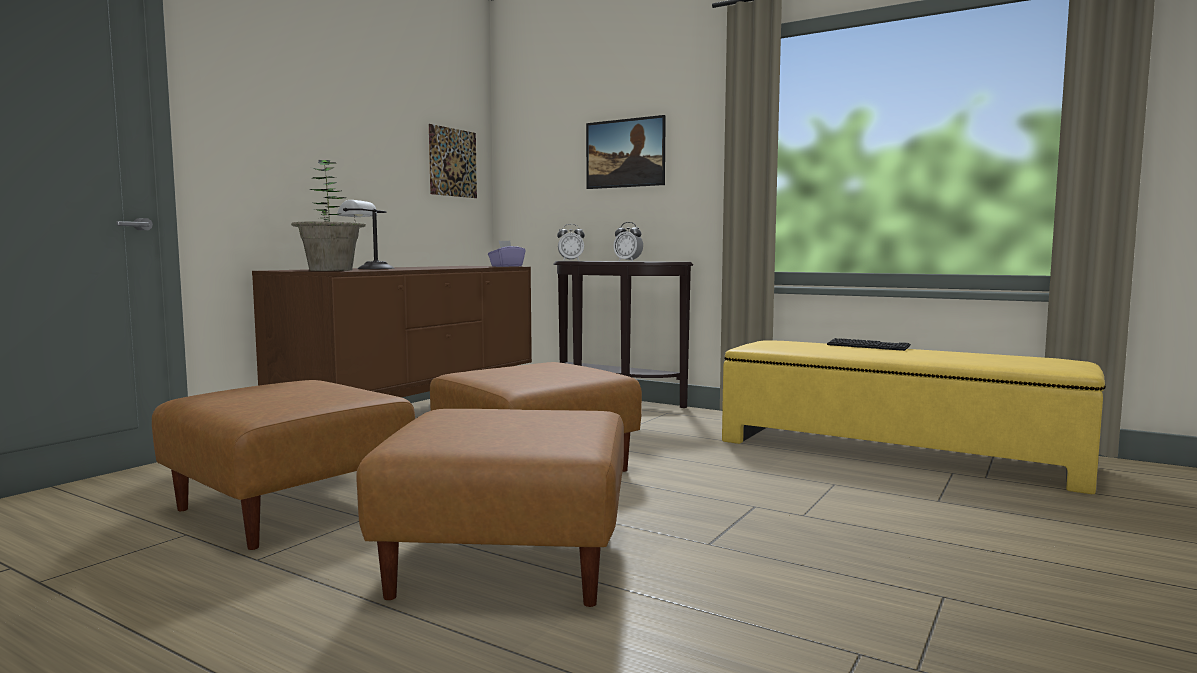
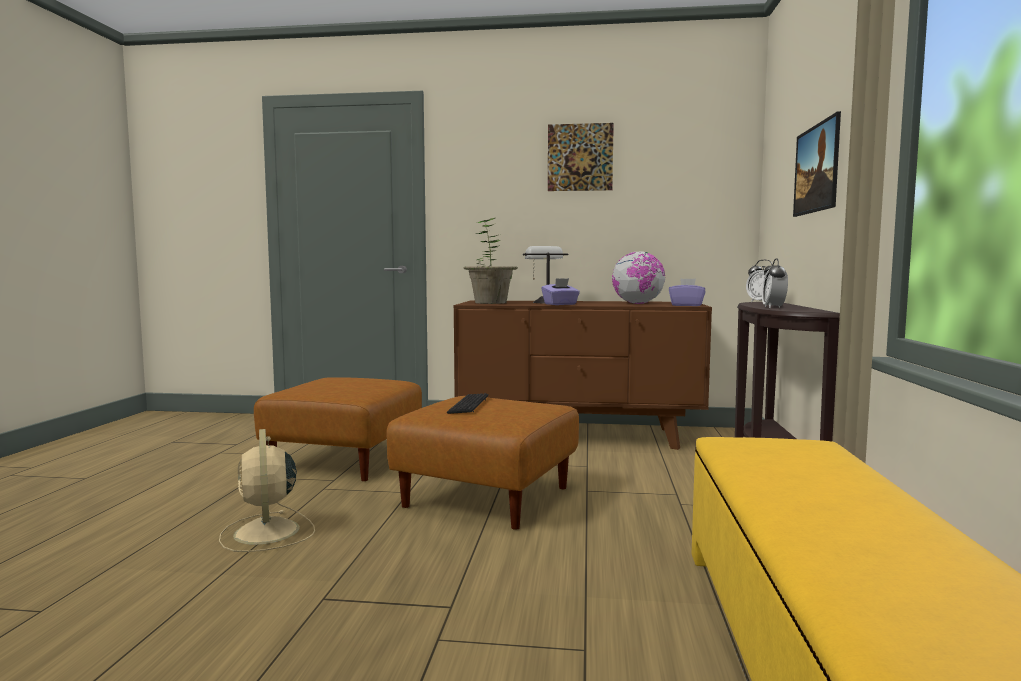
camera: 65 degrees right, 0 degrees up
(416, 268) = (560, 304): none -> purple tissue box
(453, 162) = (695, 199): picture -> picture (580, 157)
(457, 267) = (638, 303): none -> globe
(509, 559) = (267, 533): brown ottoman -> beige fan
(868, 346) = (878, 491): keyboard -> keyboard (468, 405)

